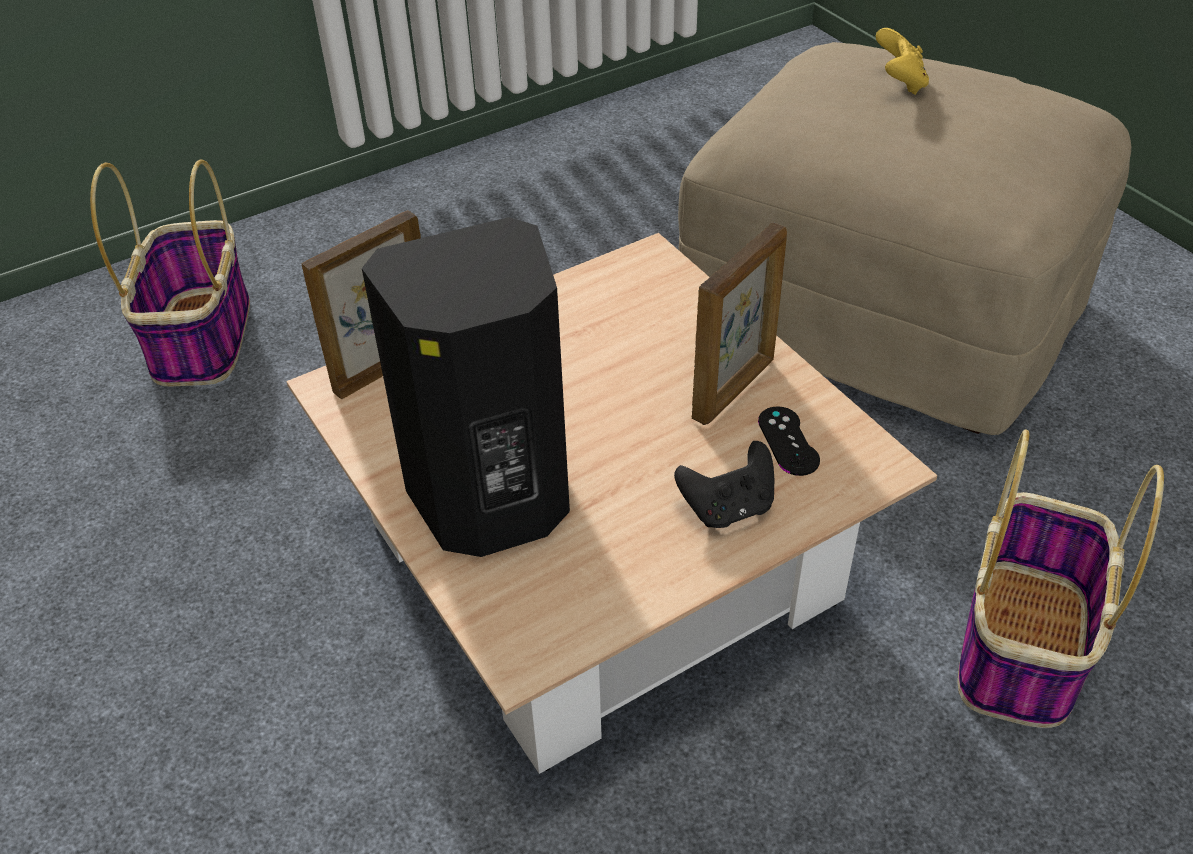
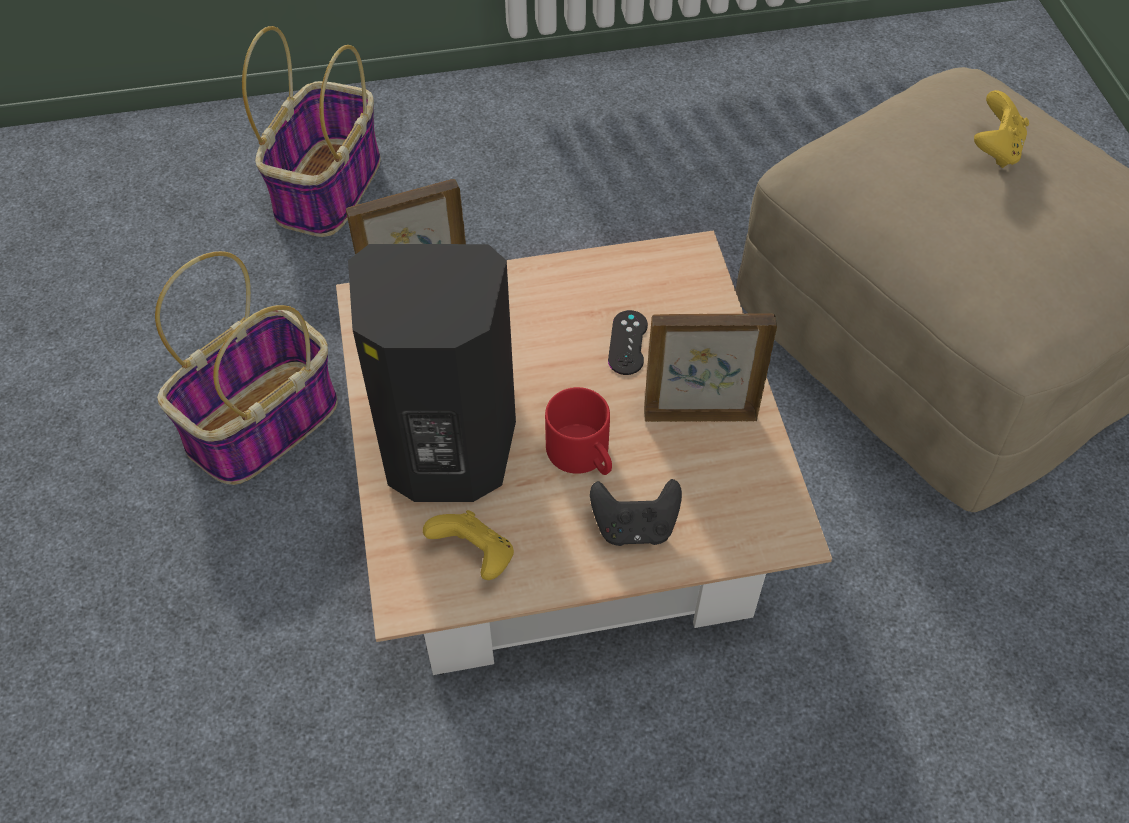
camera: 20 degrees right, 10 degrees up
(575, 590) = (475, 556): none -> yellow game controller
(640, 459) = (584, 455): none -> red mug
(735, 389) = (699, 414): picture frame -> picture frame turned 150 degrees counterclockwise
(788, 441) = (718, 481): black game controller -> black game controller (628, 343)
(1022, 647) = (888, 718): basket -> basket (262, 426)

